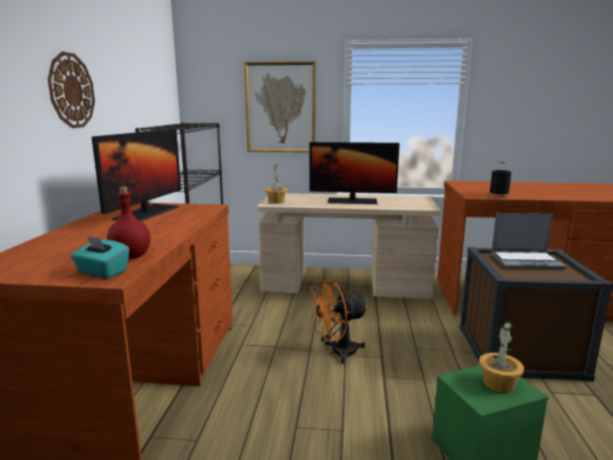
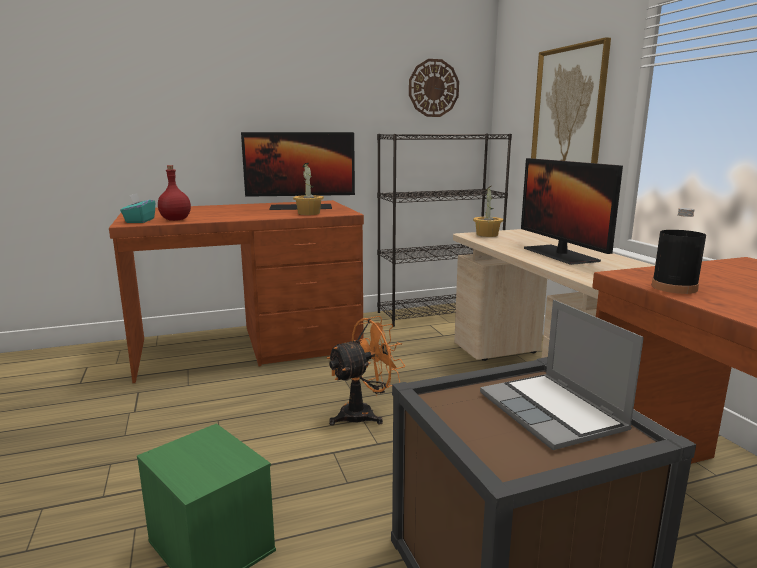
camera: 65 degrees right, 0 degrees up
(71, 90) = (284, 97): wall clock -> wall clock (433, 88)
(337, 352) = (364, 413): orange fan -> orange fan turned 105 degrees clockwise
(499, 383) = (208, 464): potted plant -> potted plant (309, 213)

